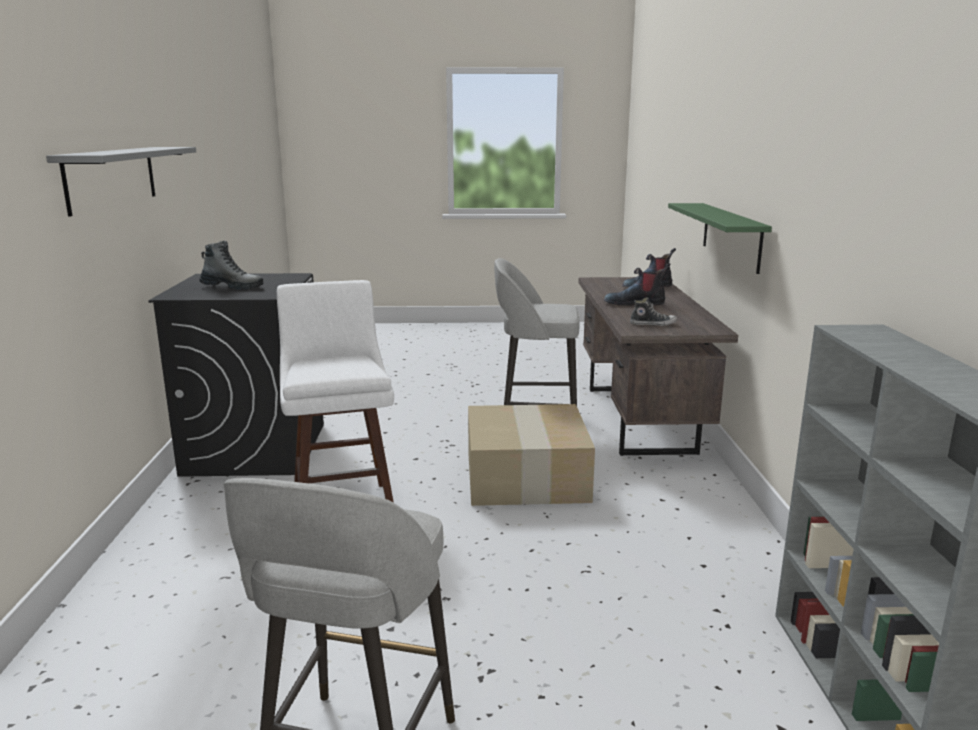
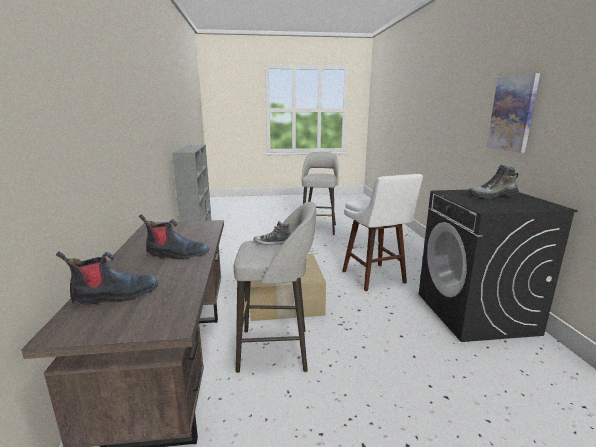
camera: 175 degrees right, 0 degrees up
(112, 178) = (512, 114): grey shelf -> picture
(653, 324) = (191, 229): shoe -> shoe (272, 243)
(731, 236) = (113, 171): green shelf -> none

